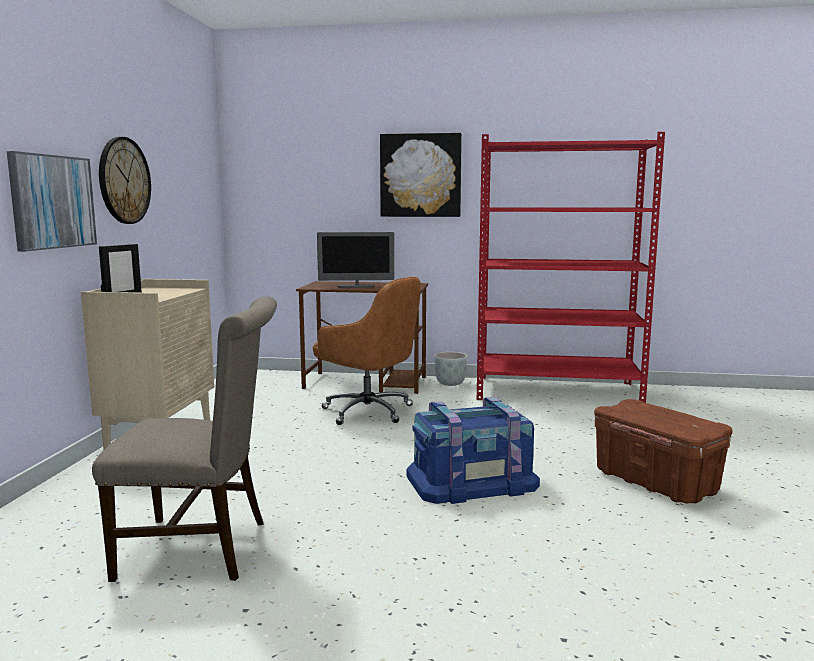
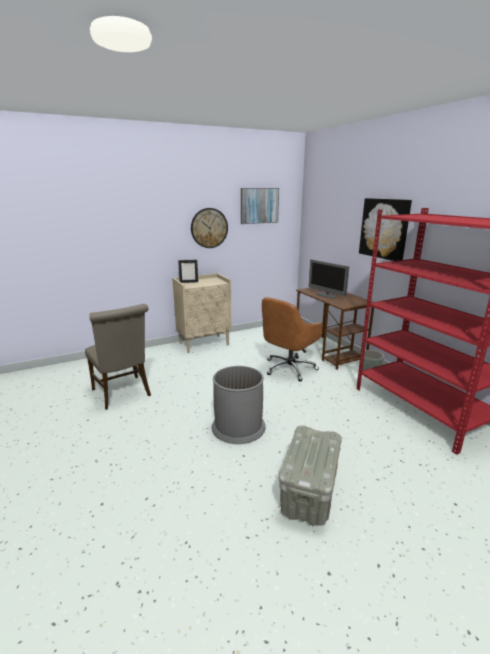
camera: 55 degrees right, 10 degrees up
(52, 202) = (159, 241): picture -> picture (259, 205)
(367, 412) = (289, 368): brown office chair -> brown office chair turned 45 degrees clockwise
(471, 481) = (238, 426): blue storage box -> grey trash can
(656, 483) = (309, 494): brown storage box -> grey storage box

